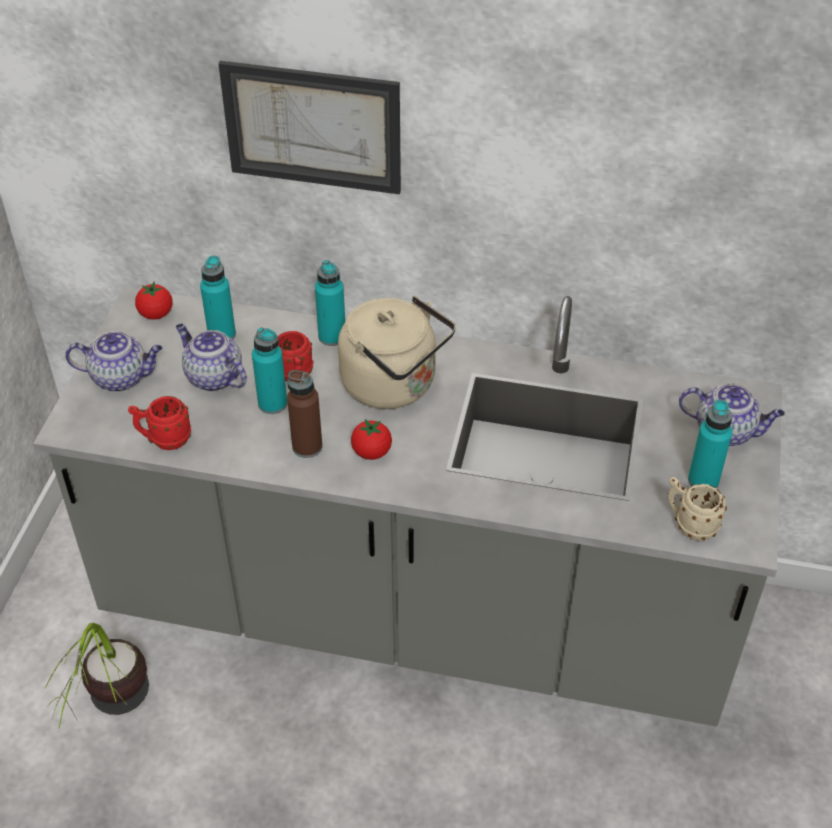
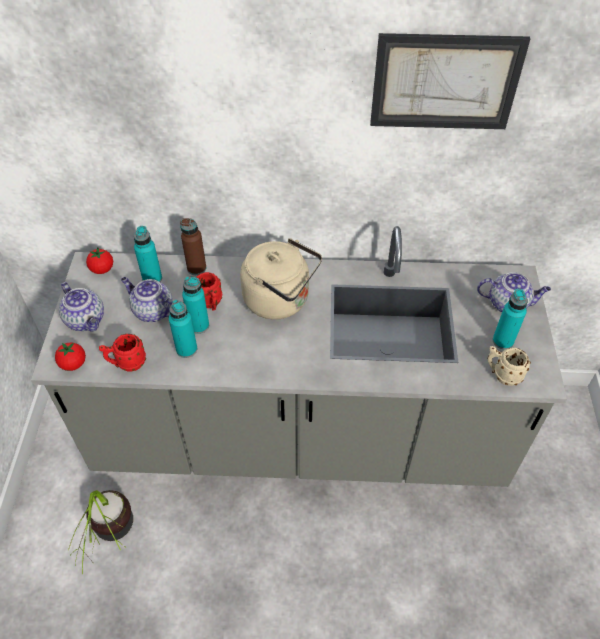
camera: 10 degrees left, 5 degrees up
(121, 377) = (86, 320): teapot -> teapot turned 60 degrees clockwise
(307, 447) = (230, 354): brown bottle -> brown bottle (196, 268)
(312, 127) = (204, 125): picture -> picture (445, 82)
(332, 336) = (230, 270): turquoise bottle -> turquoise bottle (186, 349)
(371, 452) = (276, 352): tomato -> tomato (73, 364)

